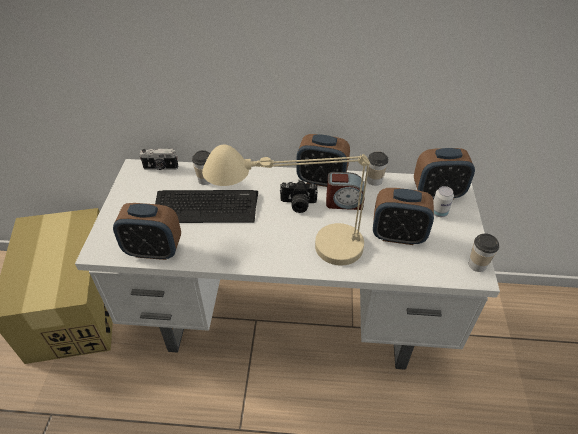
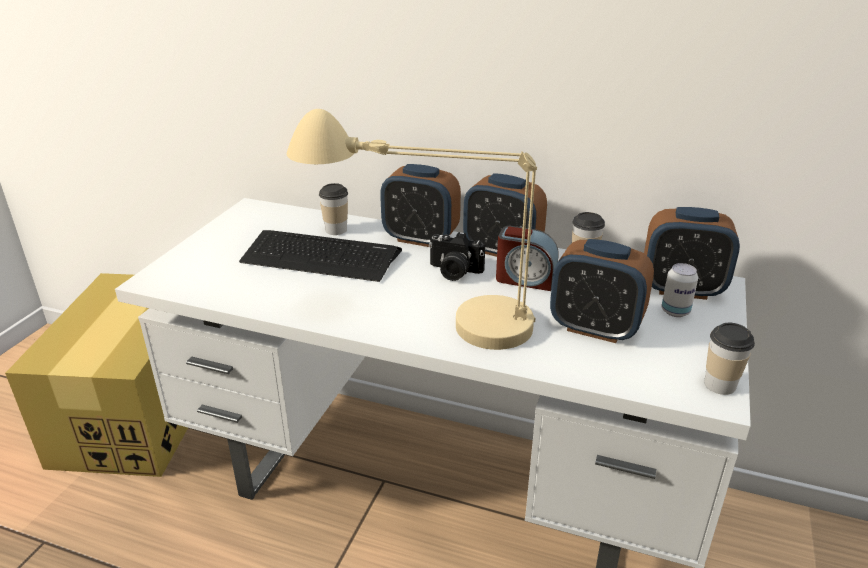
camera: 15 degrees right, 15 degrees down
(153, 250) = (224, 291): alarm clock -> alarm clock (420, 239)
(160, 168) = (283, 211): camera -> none

